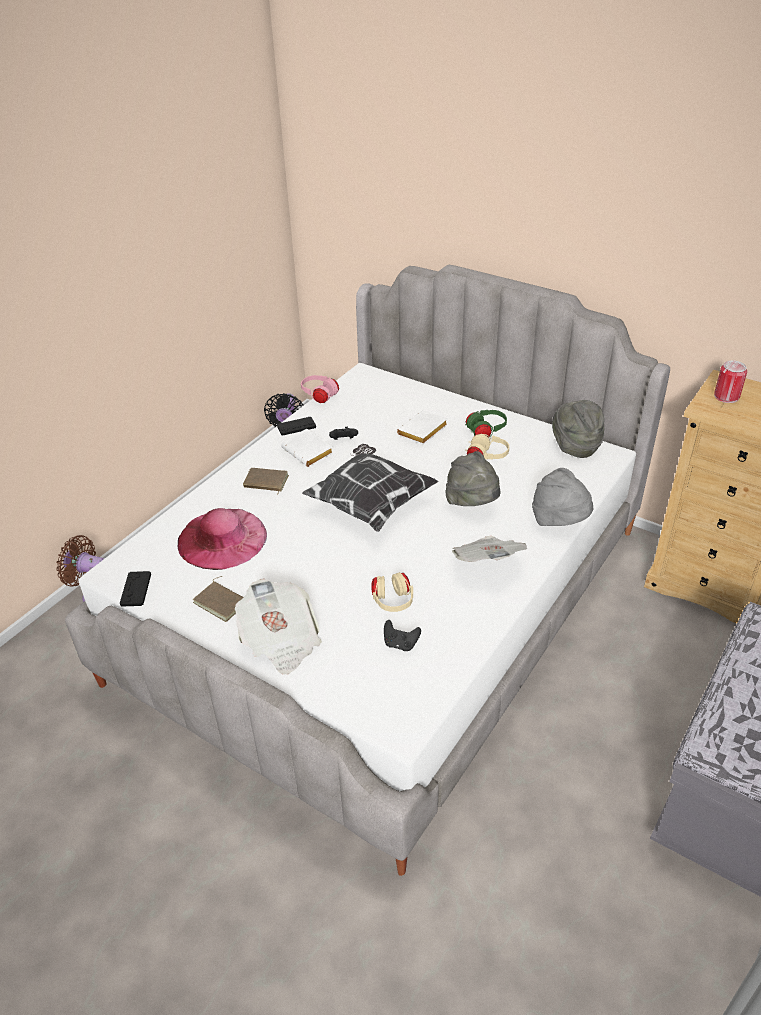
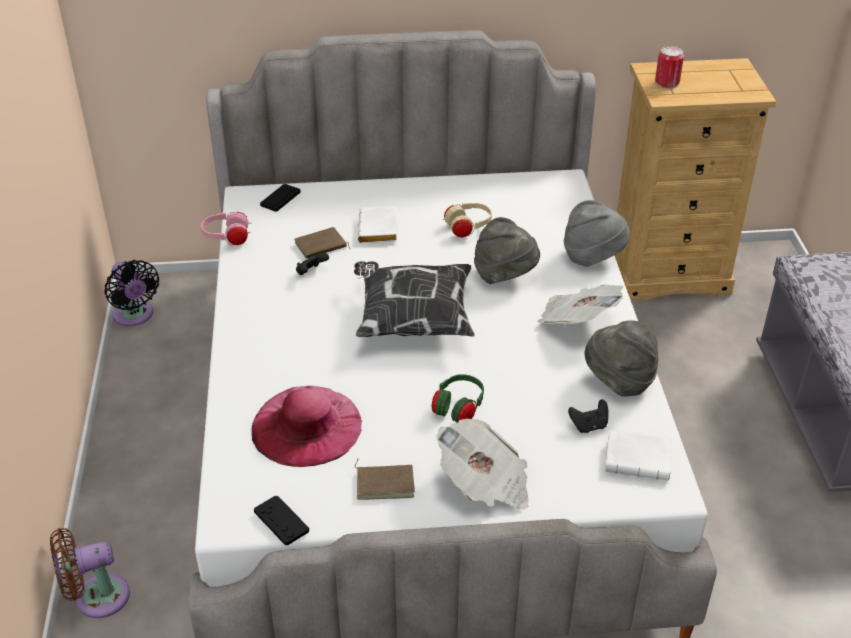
camera: 40 degrees left, 0 degrees up
(265, 482) = (281, 350): brown book -> brown book (321, 246)
(296, 427) = (242, 280): black game controller -> black game controller (280, 198)
(309, 452) = (289, 299): white book -> white book (639, 459)
(392, 602) = (540, 395): beige headphones -> none
(485, 432) = (438, 205): green headphones -> green headphones (458, 409)
(575, 447) = (530, 186): grey hat -> grey hat (619, 381)

